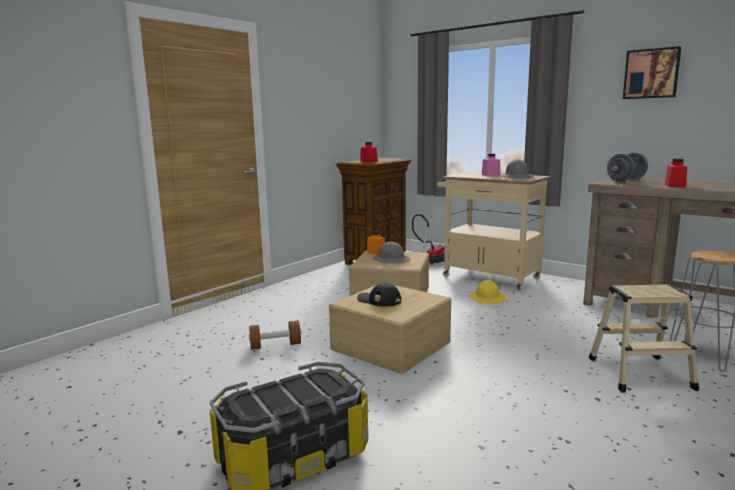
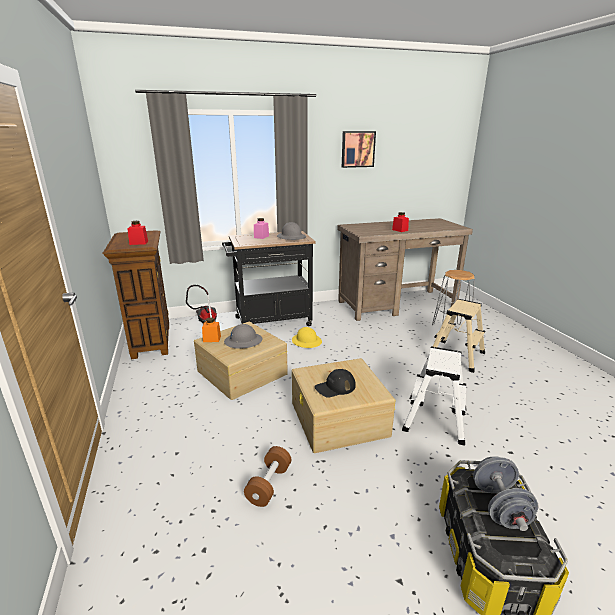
camera: 55 degrees left, 10 degrees up
(467, 389) = (435, 419): none -> white step ladder
(488, 277) = (270, 322): beige cart -> black cart
(625, 180) = (363, 229): grey dumbbell -> grey dumbbell (499, 507)

